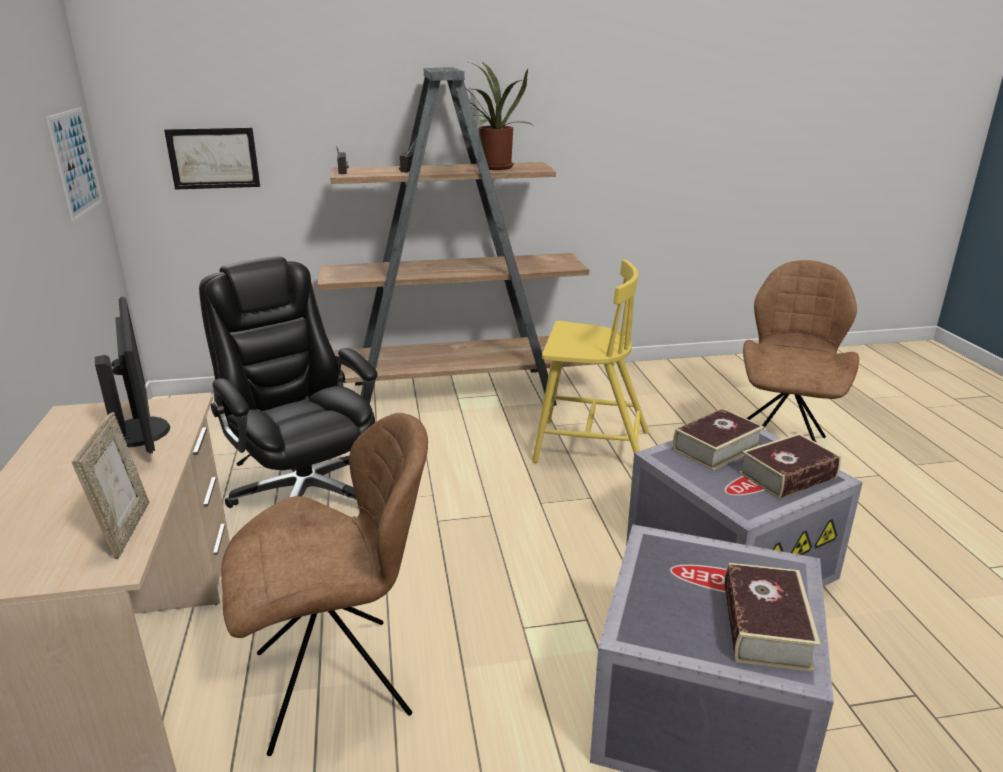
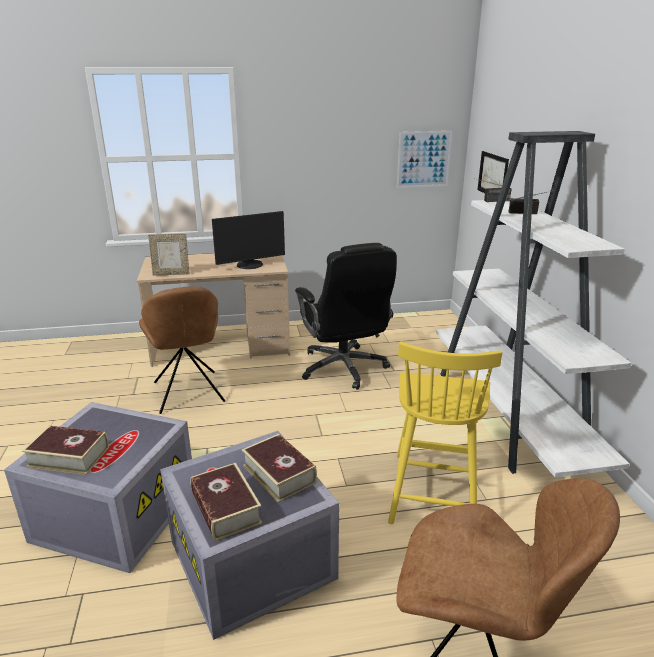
camera: 90 degrees right, 0 degrees up
(305, 495) = (344, 368): black office chair -> black office chair turned 105 degrees clockwise
(456, 394) = (508, 415): brown bookcase -> white bookcase
(492, 168) = (557, 233): potted plant -> none

